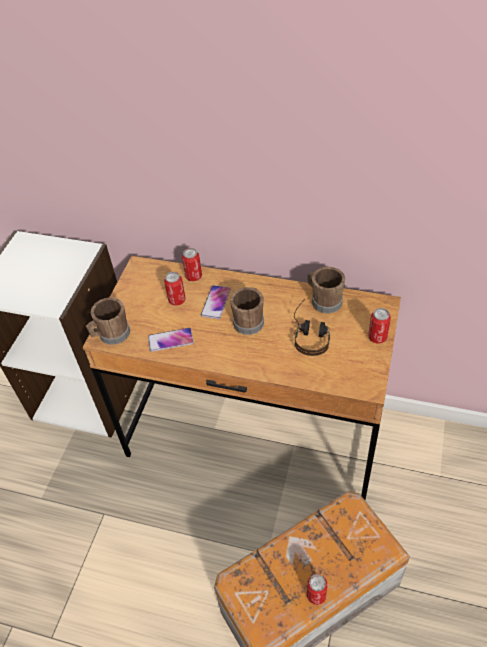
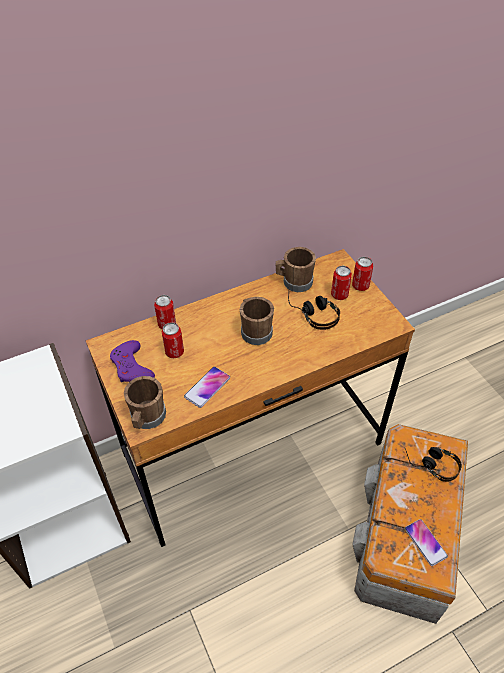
camera: 45 degrees left, 0 degrees up
(139, 293) = (132, 367): none -> purple game controller
(216, 302) = (211, 334): phone -> phone (425, 542)
(316, 595) = (444, 515): can -> can (339, 295)
(350, 546) = (430, 463): none -> headphones

